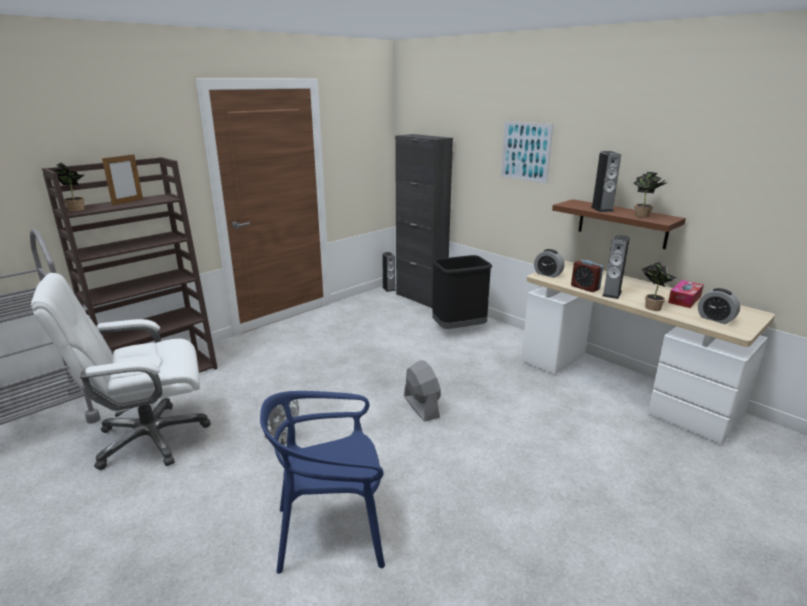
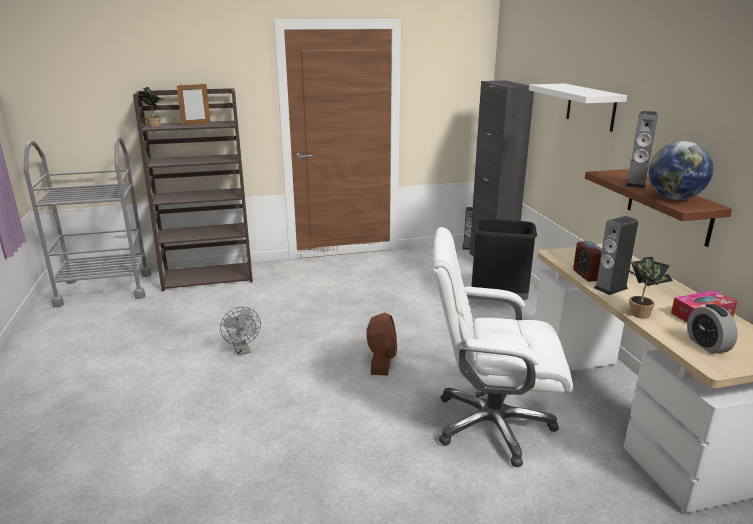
camera: 30 degrees right, 0 degrees up
(150, 438) = (160, 320): white office chair -> white office chair (490, 424)
(331, 532) = (207, 431): blue chair -> none
(421, 406) = (382, 361): grey fan -> brown fan
(525, 151) = (591, 107): picture -> white shelf
(548, 274) = (564, 253): alarm clock -> none
(644, 216) = (674, 198): potted plant -> globe

